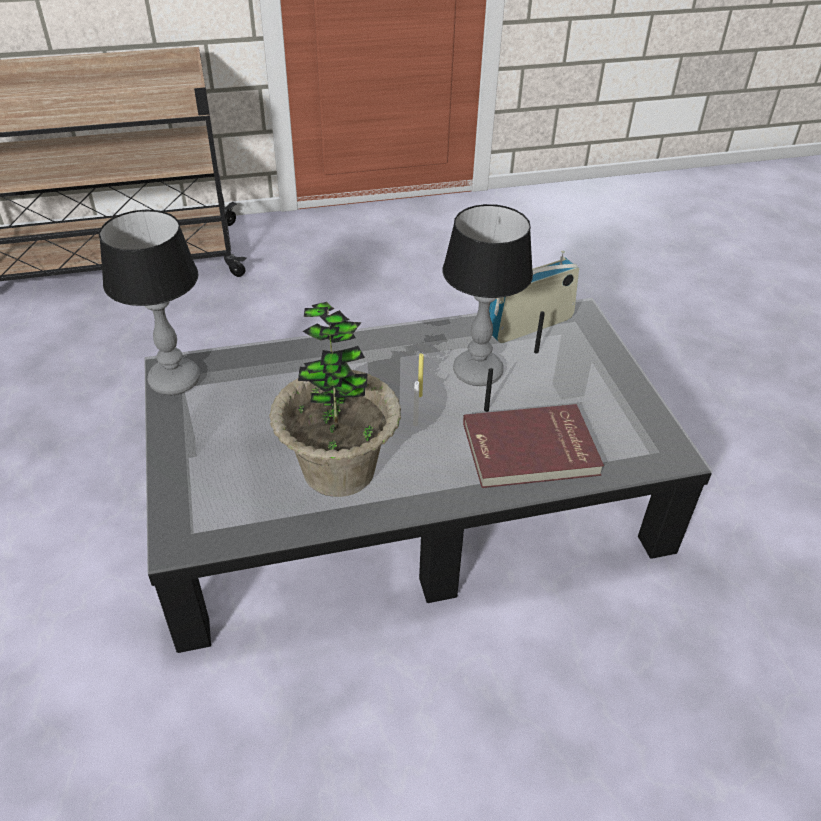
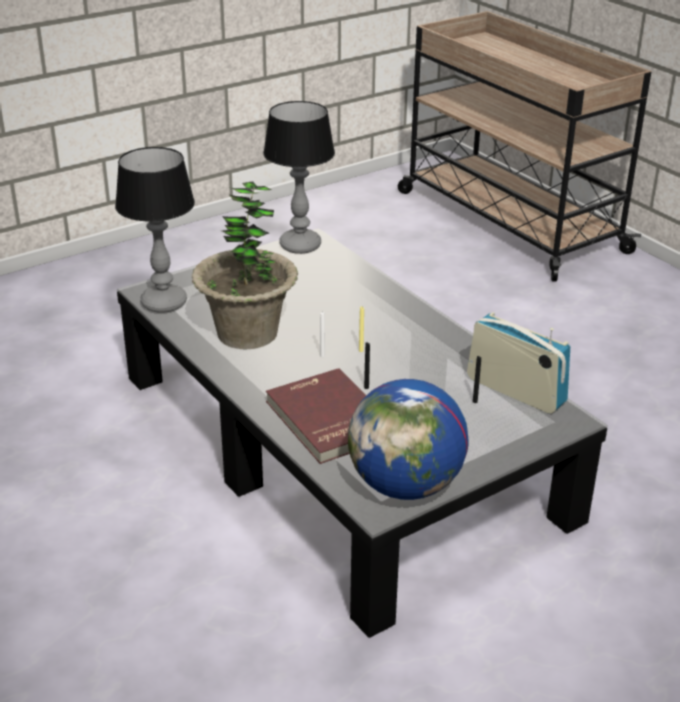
camera: 70 degrees right, 10 degrees down
(477, 371) = (417, 373): table lamp -> table lamp (165, 302)
(647, 429) = (406, 486): none -> globe

